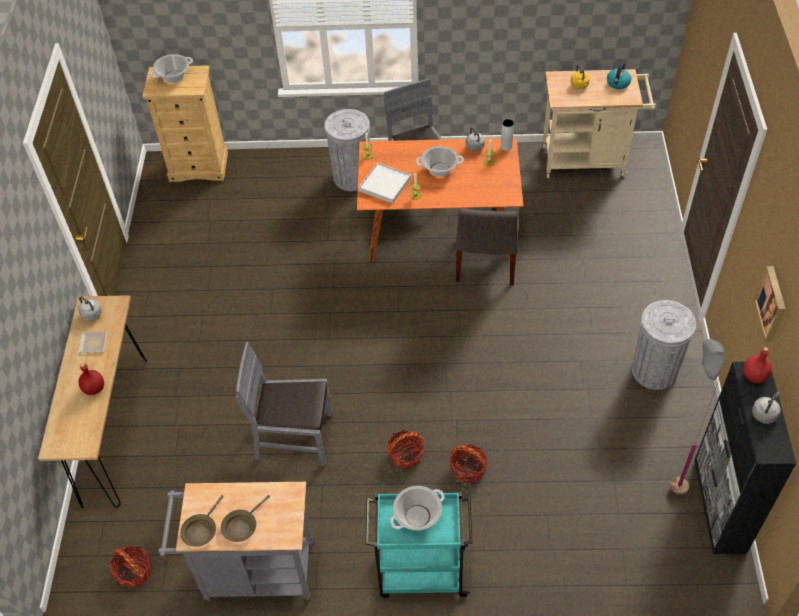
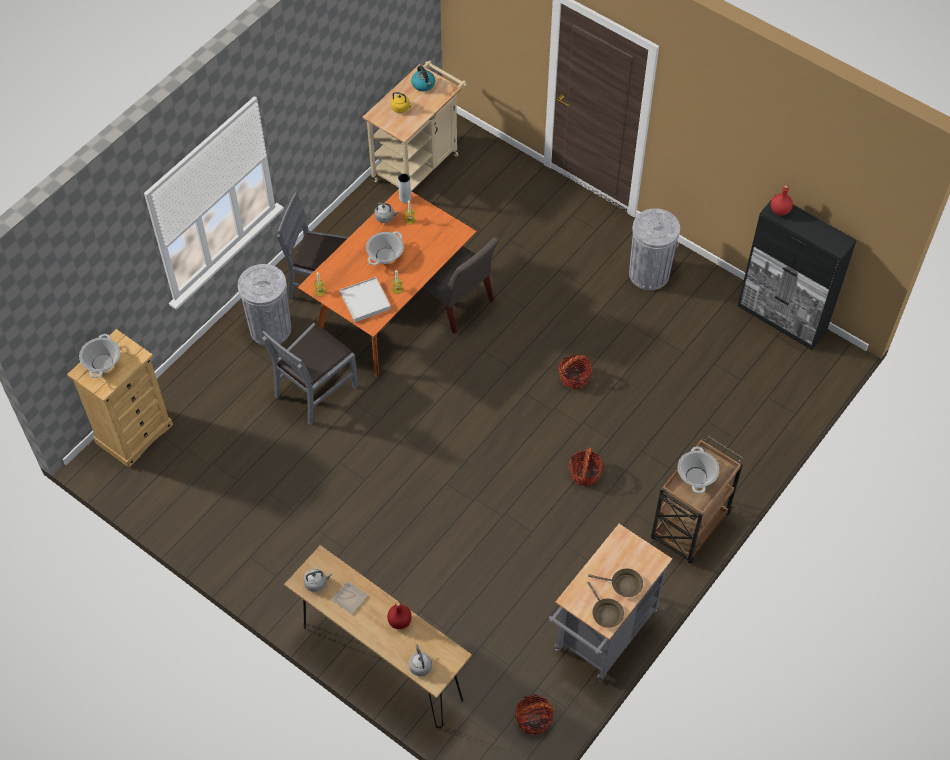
camera: 55 degrees left, 5 degrees up
(242, 526) = (623, 585): brown frying pan -> brown frying pan turned 60 degrees counterclockwise
(294, 437) = (504, 536): grey chair -> grey chair (315, 390)
(420, 572) = (689, 527): turquoise cart -> brown cart
(468, 469) = (631, 442): basket -> basket (574, 377)
(674, 475) = (739, 326): grey floor lamp -> none
(764, 413) = (810, 227): grey kettle -> grey kettle (420, 665)
(772, 304) = (750, 157): picture -> none

